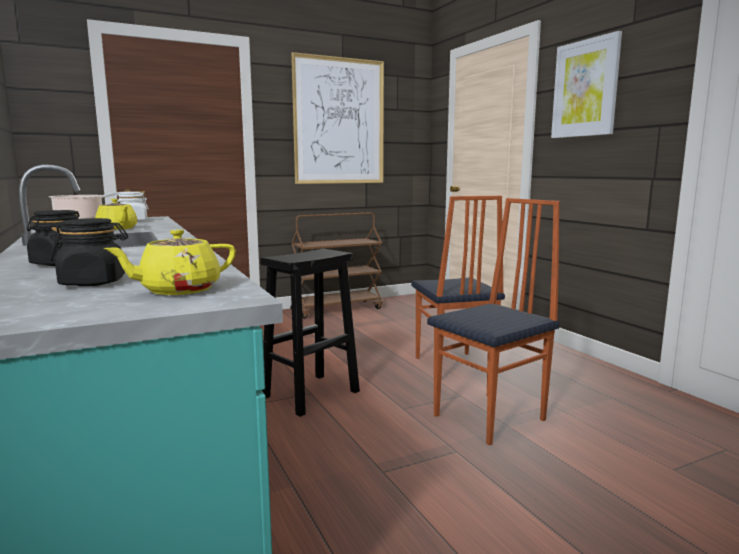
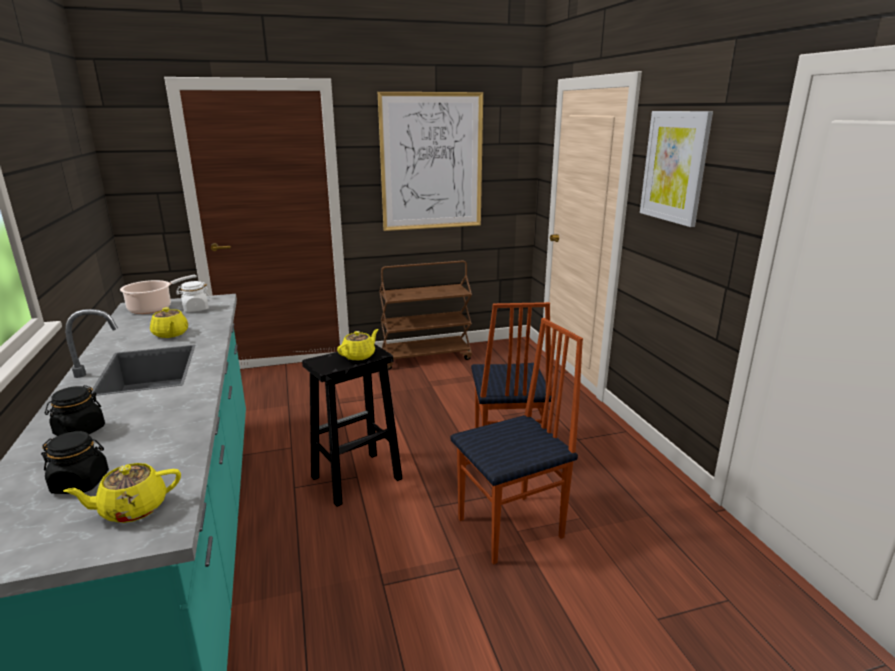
camera: 10 degrees right, 10 degrees up
(318, 254) = (359, 356): none -> yellow teapot

